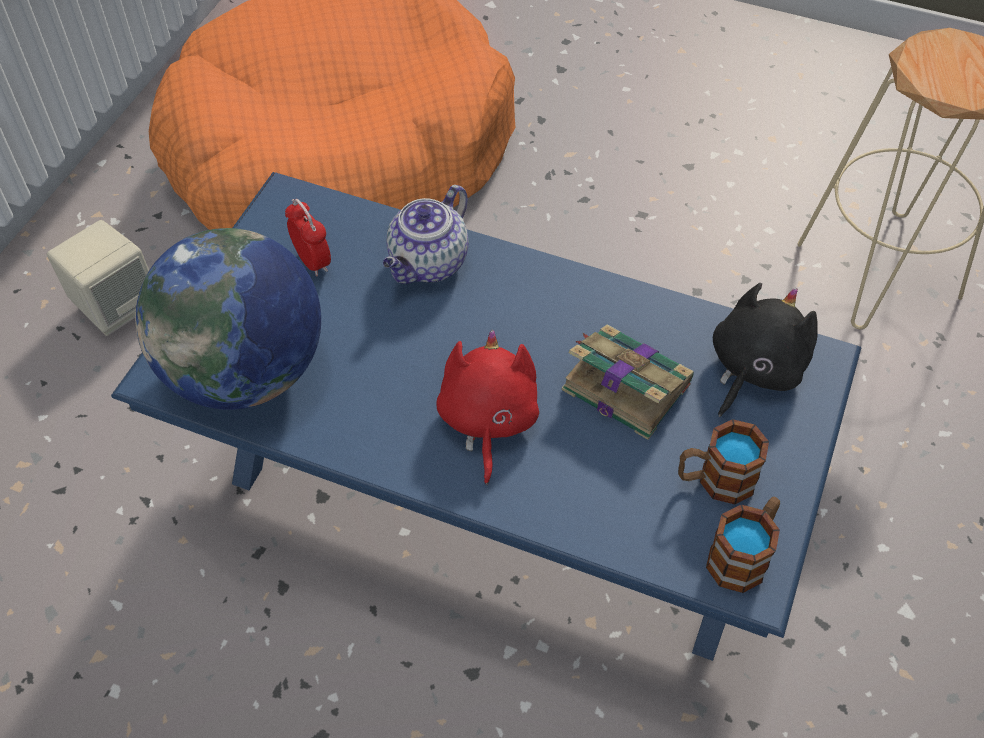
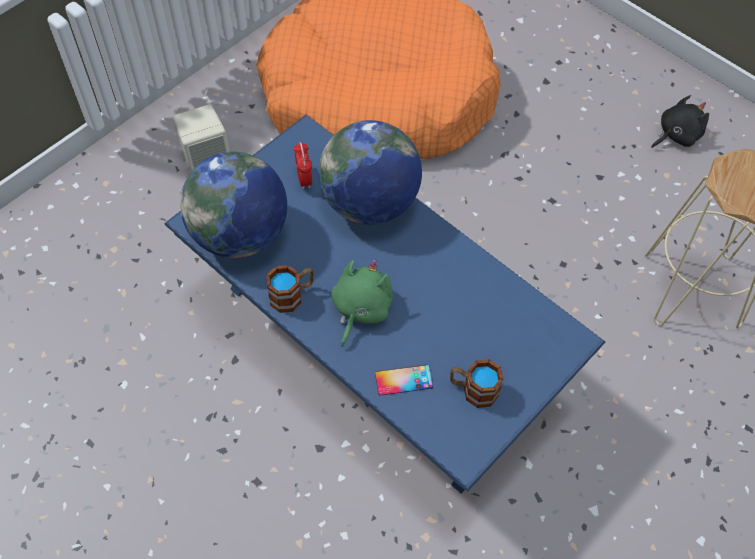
camera: 20 degrees right, 5 degrees up
(428, 264) = (369, 203): teapot -> globe
(487, 420) = (360, 309): red plush toy -> green plush toy
(605, 502) = (403, 380): none -> phone
(624, 384) = (448, 315): book -> none
(743, 555) = (467, 438): mug -> mug (292, 295)
(753, 368) = (530, 332): black plush toy -> black plush toy (676, 135)

